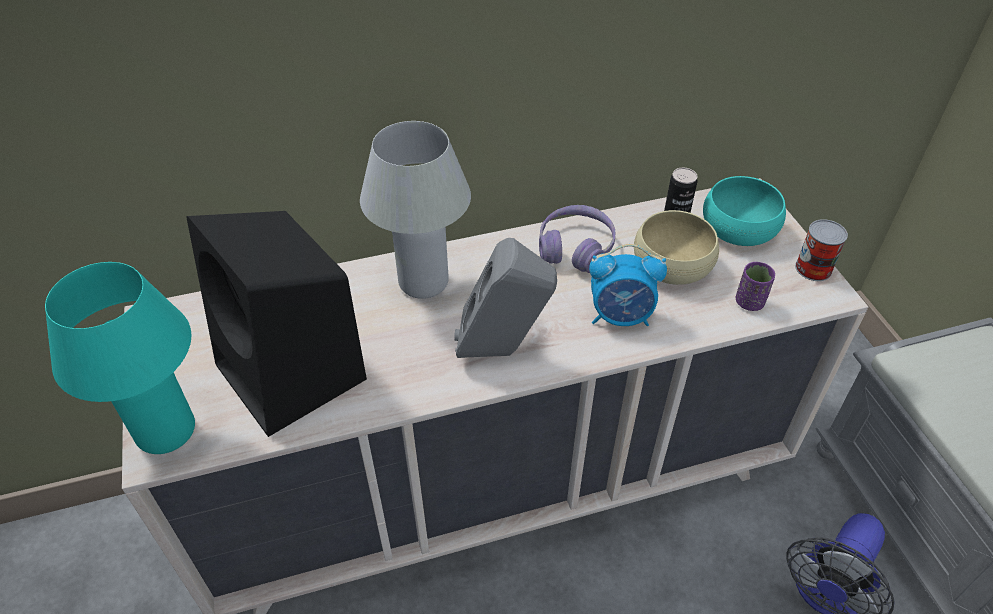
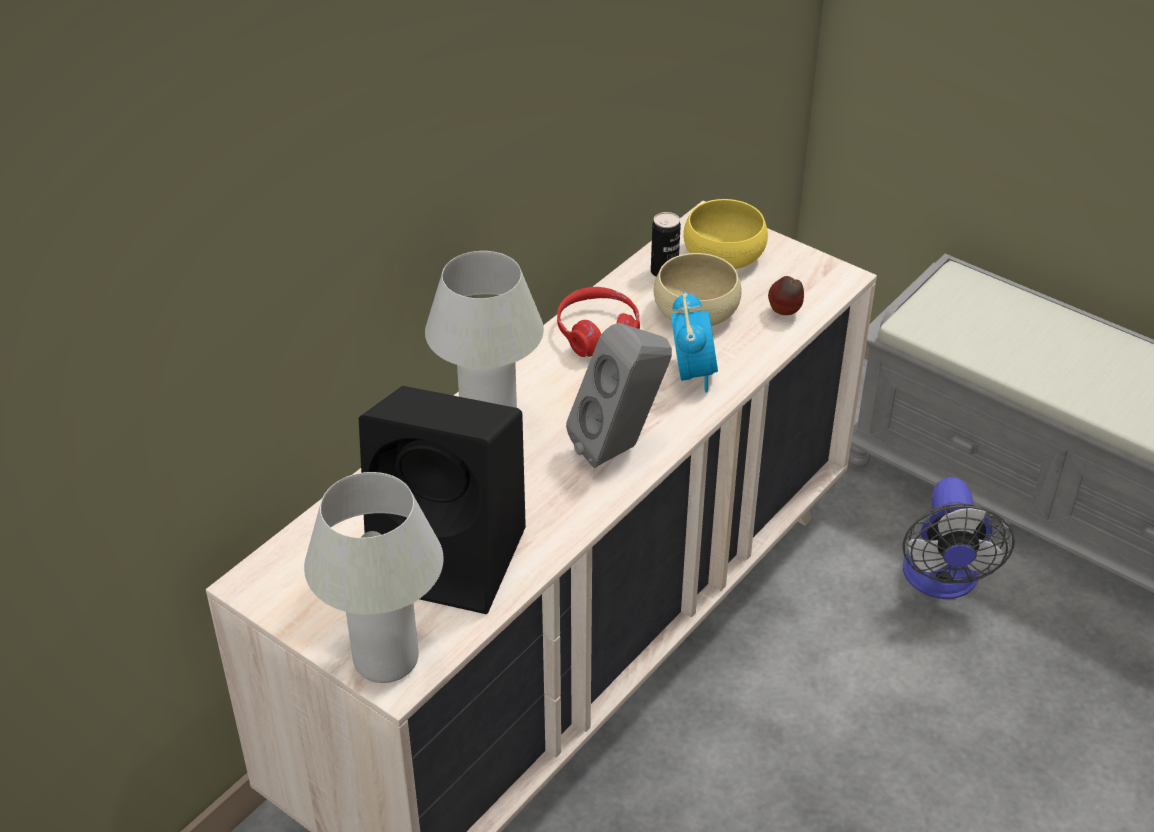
camera: 35 degrees left, 5 degrees down
(166, 431) = (386, 659): turquoise table lamp -> white table lamp
(575, 248) = (598, 333): purple headphones -> red headphones
(621, 316) = (692, 373): alarm clock -> alarm clock turned 60 degrees counterclockwise
(739, 229) = (724, 255): turquoise bowl -> yellow bowl
(749, 302) = (785, 313): purple cup -> apple
(813, 268) = (811, 262): can -> none

